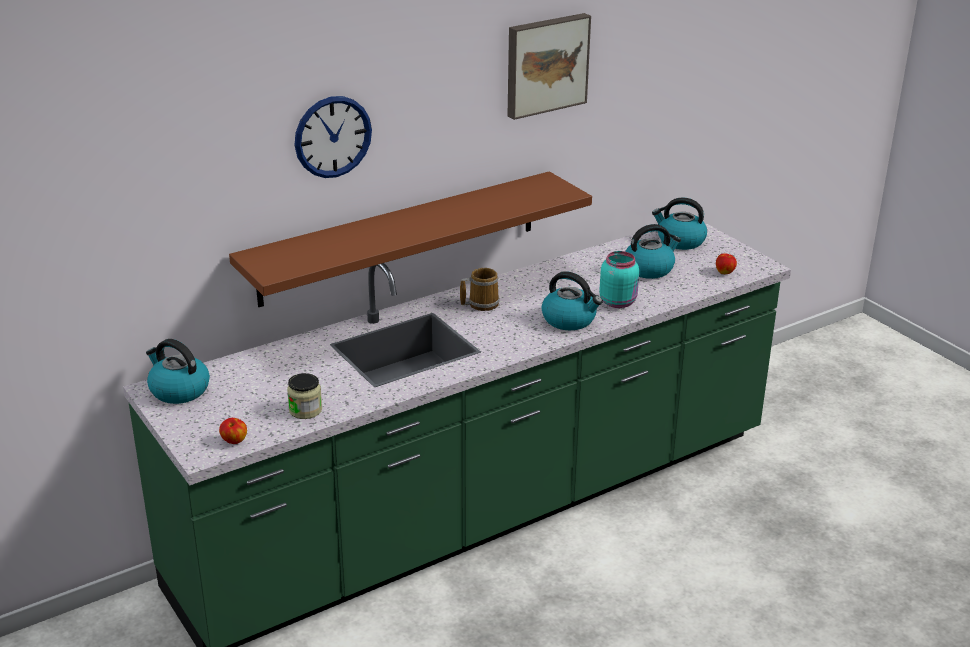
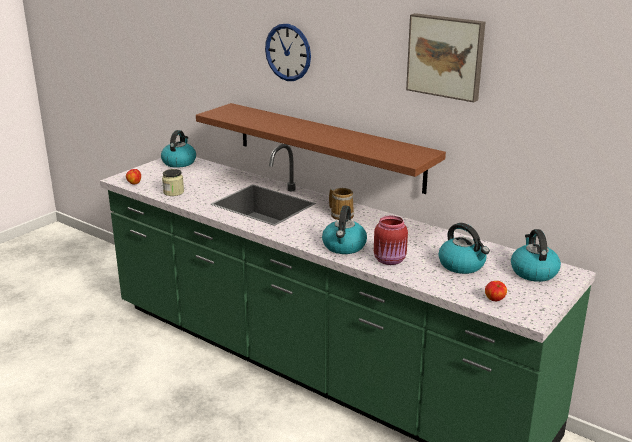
camera: 70 degrees right, 5 degrees down
(618, 302) = (390, 260): turquoise jar -> red jar

